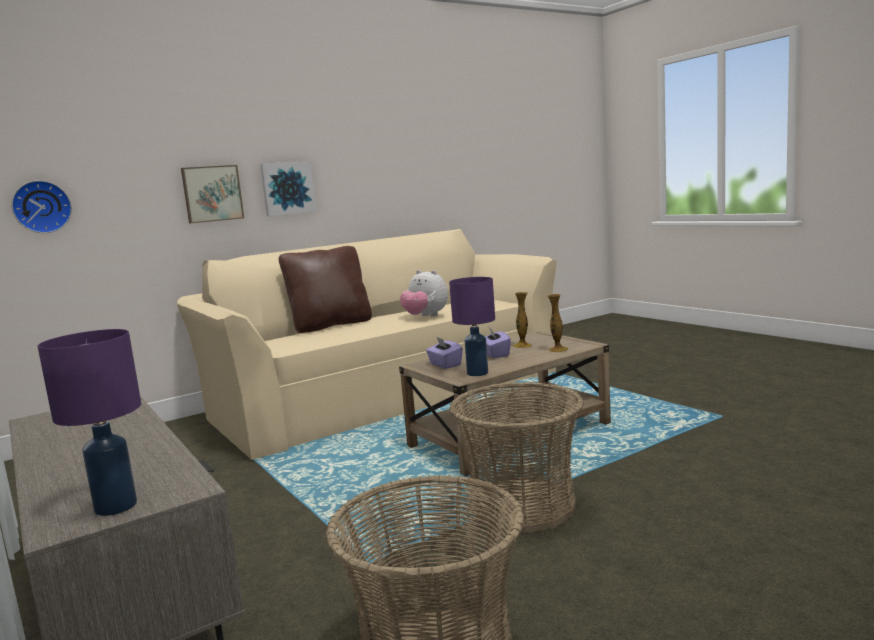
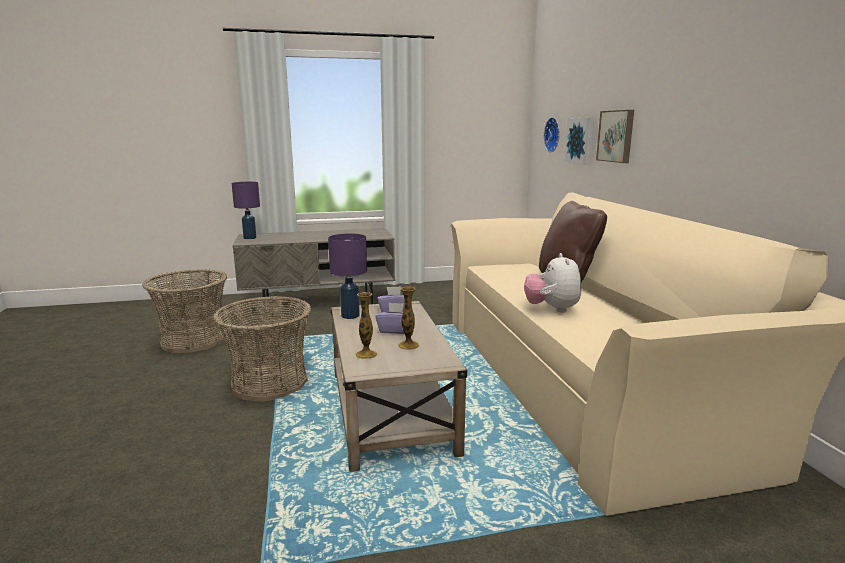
camera: 110 degrees right, 5 degrees up
(287, 188) = (664, 137): picture -> picture (581, 140)
(425, 317) = (552, 309): plush toy -> plush toy turned 60 degrees counterclockwise

